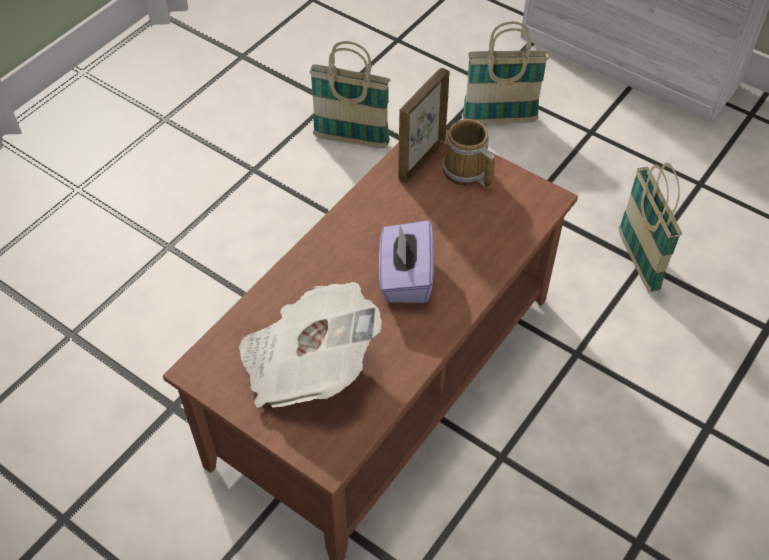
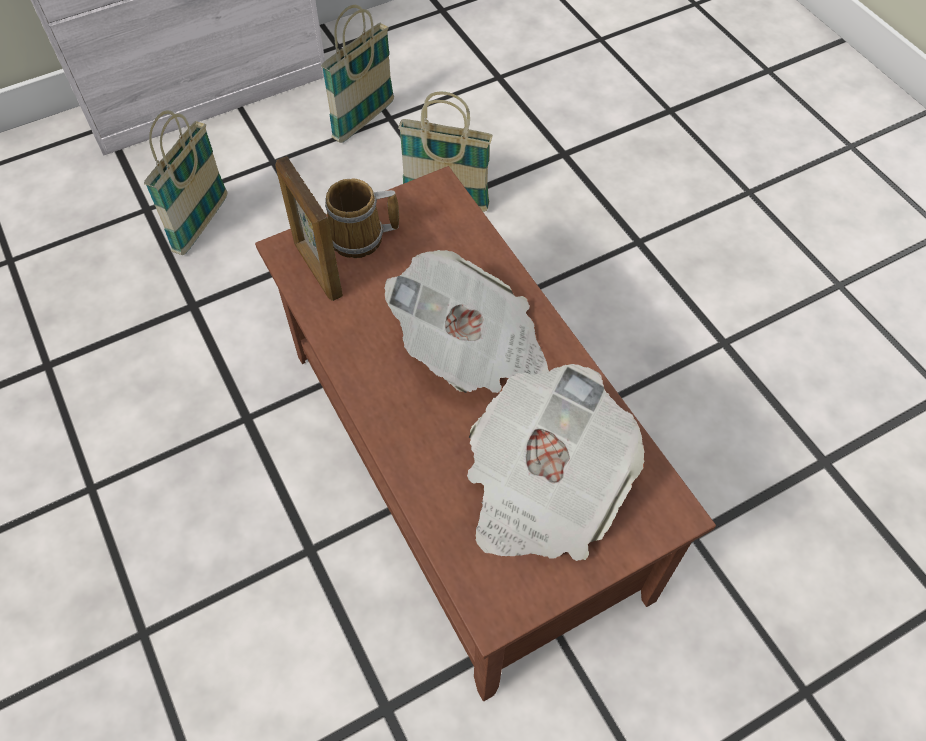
camera: 65 degrees left, 5 degrees up
(351, 140) = (124, 368): basket -> basket (364, 121)
(405, 278) = (472, 349): purple tissue box -> newspaper

